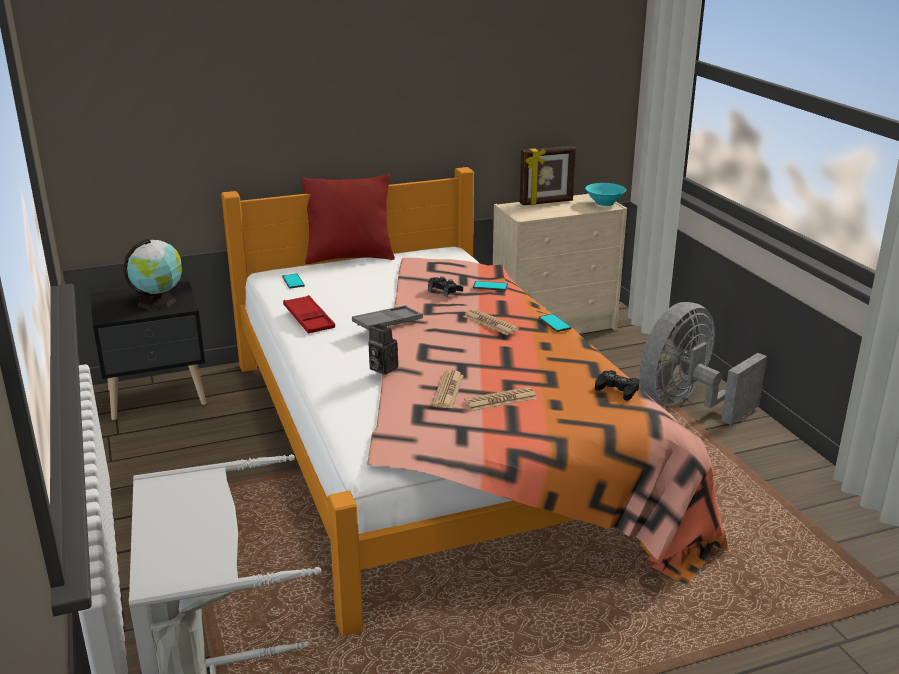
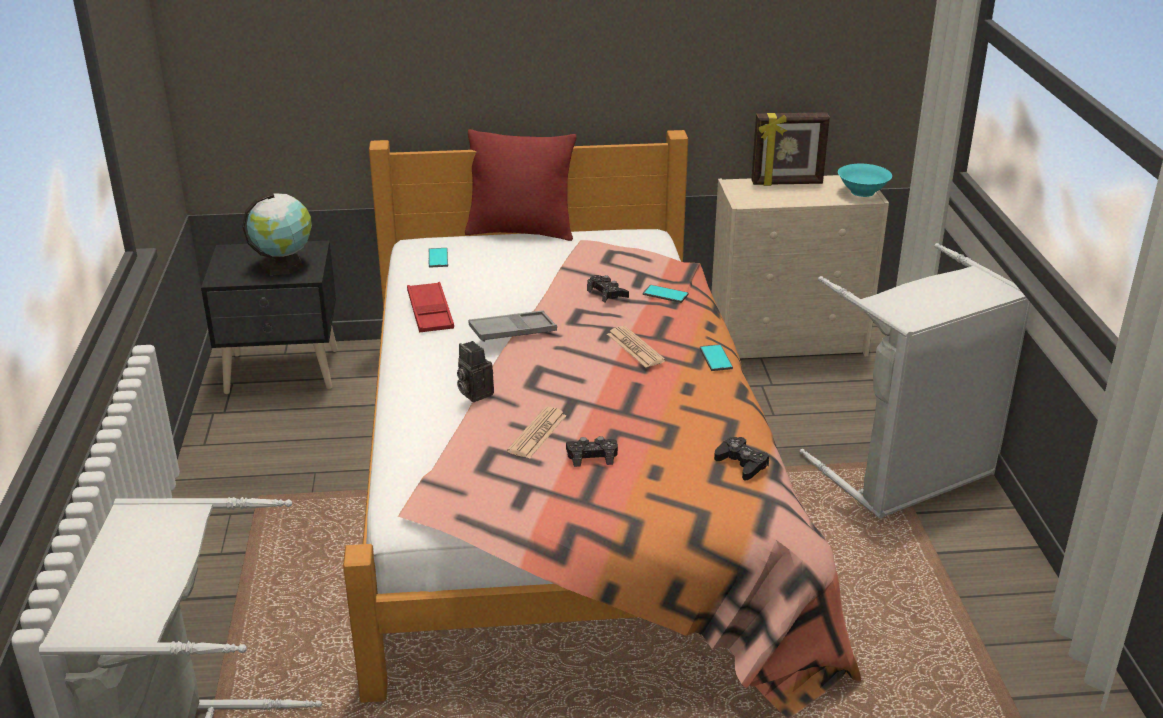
camera: 15 degrees right, 5 degrees up
(500, 400) = (592, 456): newspaper -> black game controller
(686, 404) = (909, 475): grey fan -> grey laundry basket

